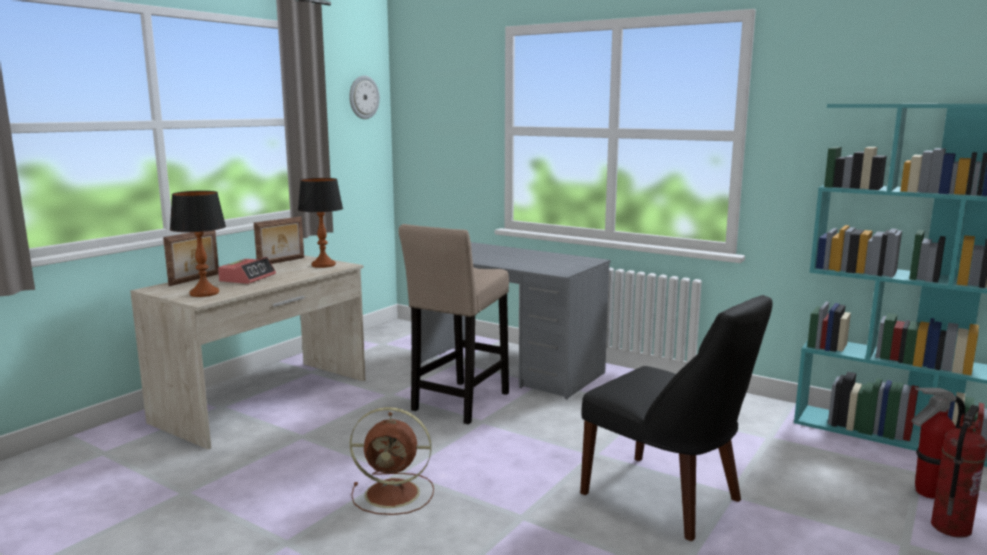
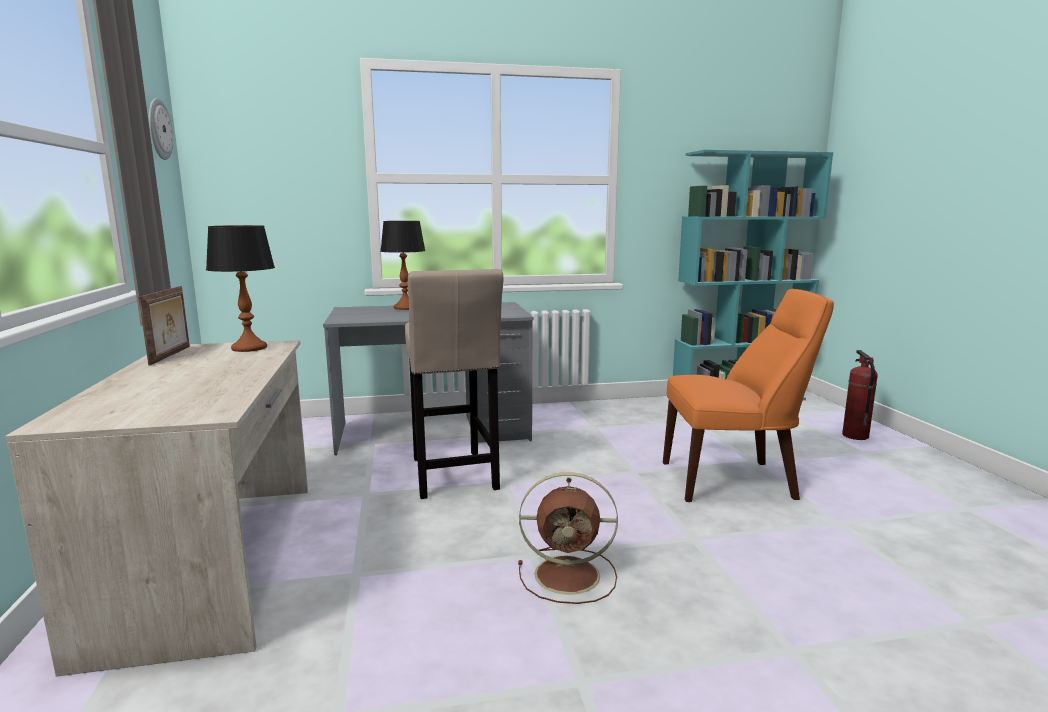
camera: 45 degrees left, 0 degrees up
(195, 279) = (98, 397): picture frame -> none
(204, 293) = (185, 405): table lamp -> table lamp (405, 308)
(248, 278) = (188, 378): alarm clock -> none
(395, 493) = (570, 575): brown fan -> brown fan turned 45 degrees clockwise
(667, 499) = (734, 481): black chair -> orange chair
(927, 493) = (812, 422): fire extinguisher -> none

